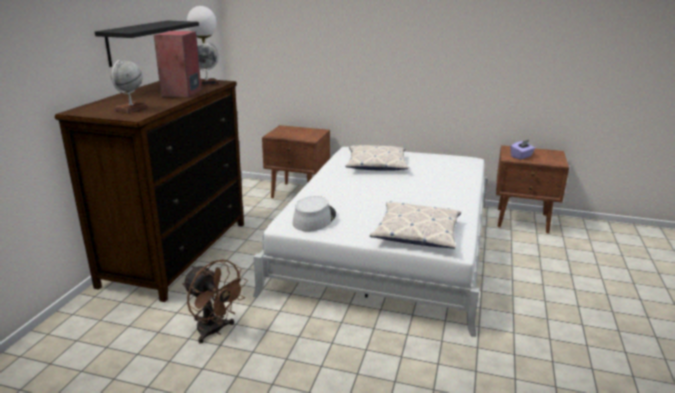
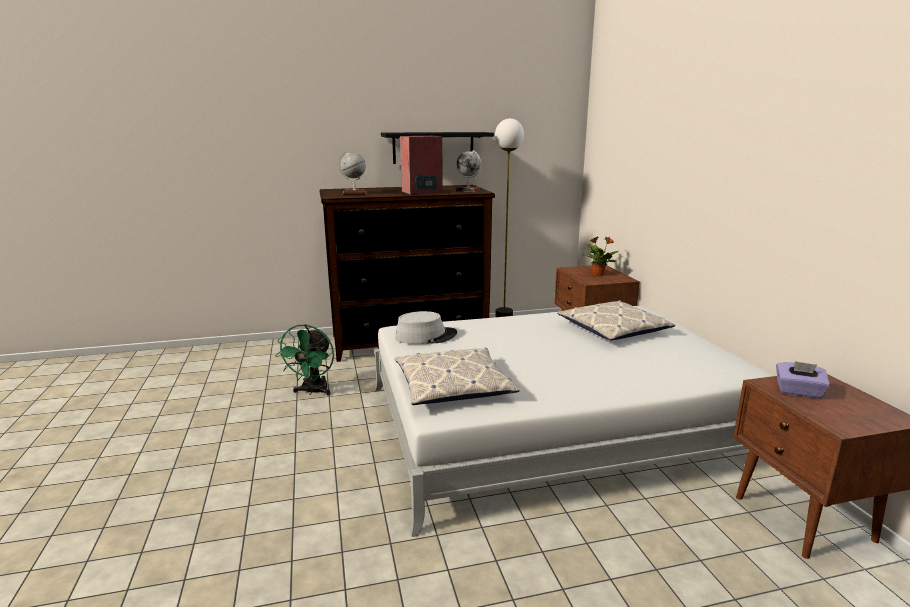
camera: 60 degrees right, 5 degrees down
(215, 331) = (313, 392): brown fan -> green fan
(298, 133) = (597, 274): none -> potted plant

